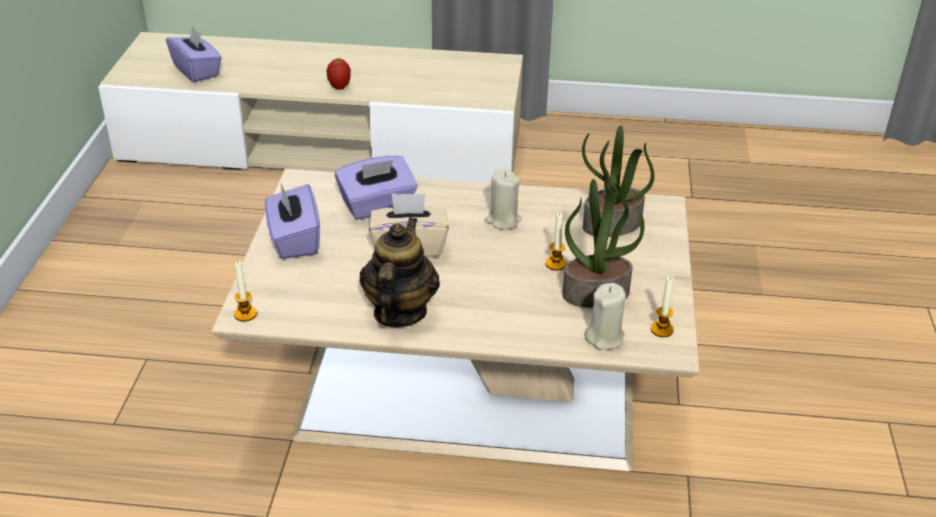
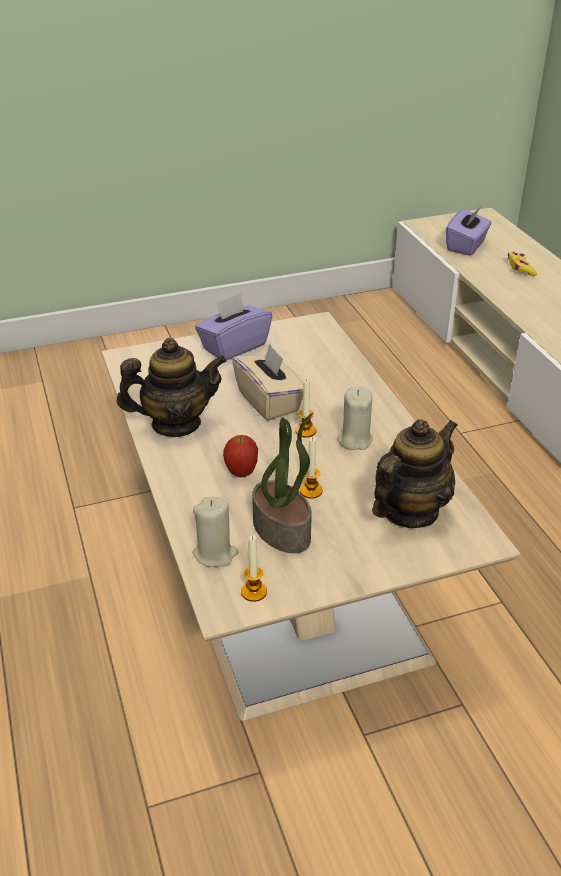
camera: 65 degrees right, 0 degrees up
(245, 314) = (127, 357): candle -> candle (305, 431)
(269, 62) = (520, 268): none -> yellow game controller
(339, 87) = (526, 311): apple -> apple (241, 473)
(377, 206) = (315, 368): purple tissue box -> none
(611, 225) = (409, 511): potted plant -> teapot

